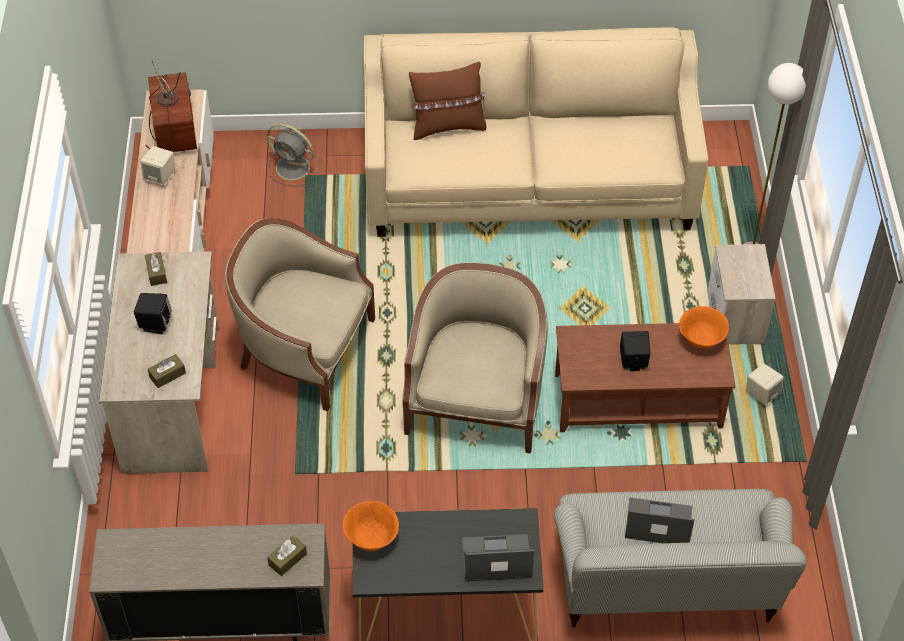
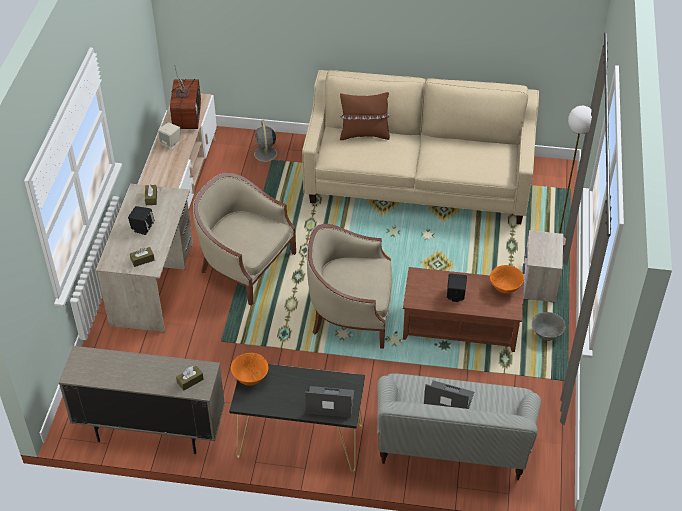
camera: 10 degrees right, 5 degrees down
(294, 168) = (265, 154): grey fan -> grey fan turned 45 degrees clockwise
(476, 402) = (351, 313): beige armchair -> beige armchair turned 105 degrees counterclockwise
(761, 395) = (546, 334): beige speaker -> grey bowl

